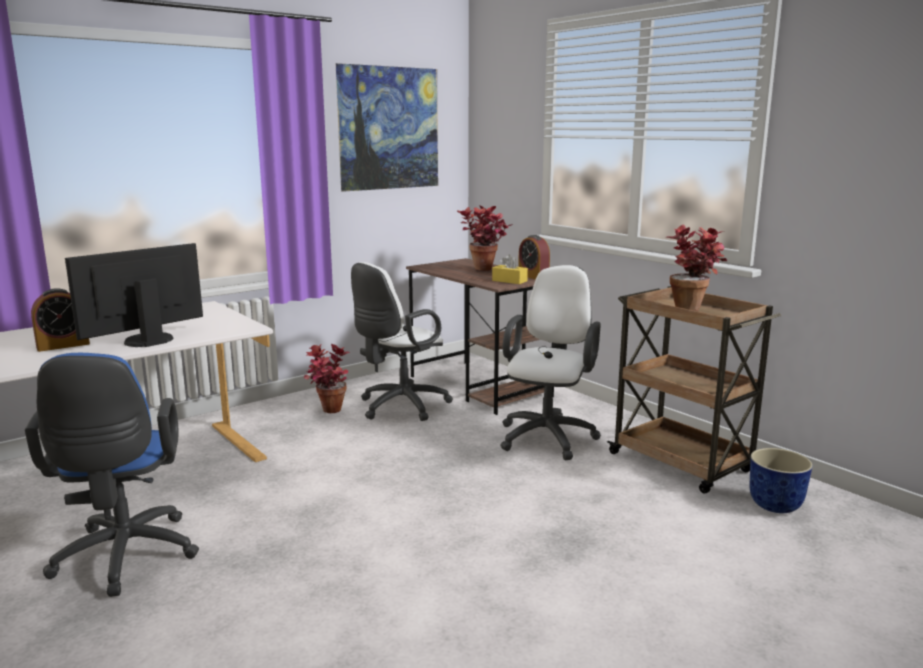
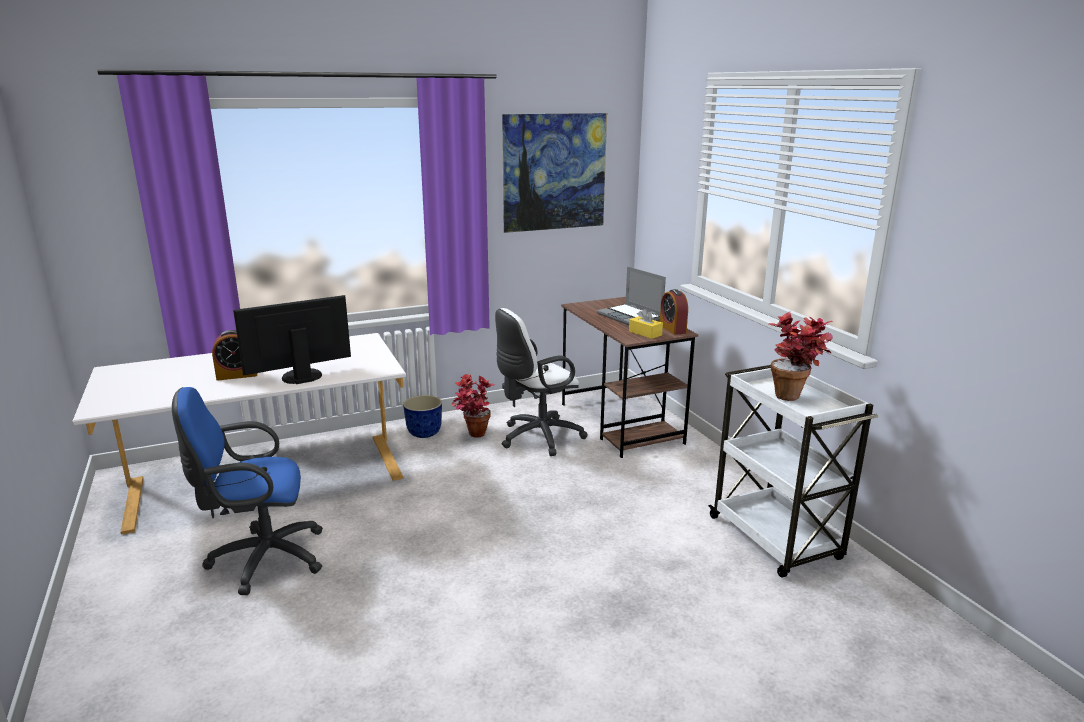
camera: 15 degrees right, 5 degrees up
(124, 559) = (261, 559): blue office chair -> blue office chair turned 75 degrees clockwise
(485, 271) = (631, 317): potted plant -> laptop
(548, 435) = (660, 488): white office chair -> none
(682, 463) = (776, 539): brown cart -> white cart
(774, 506) = (846, 604): planter -> planter (423, 433)

